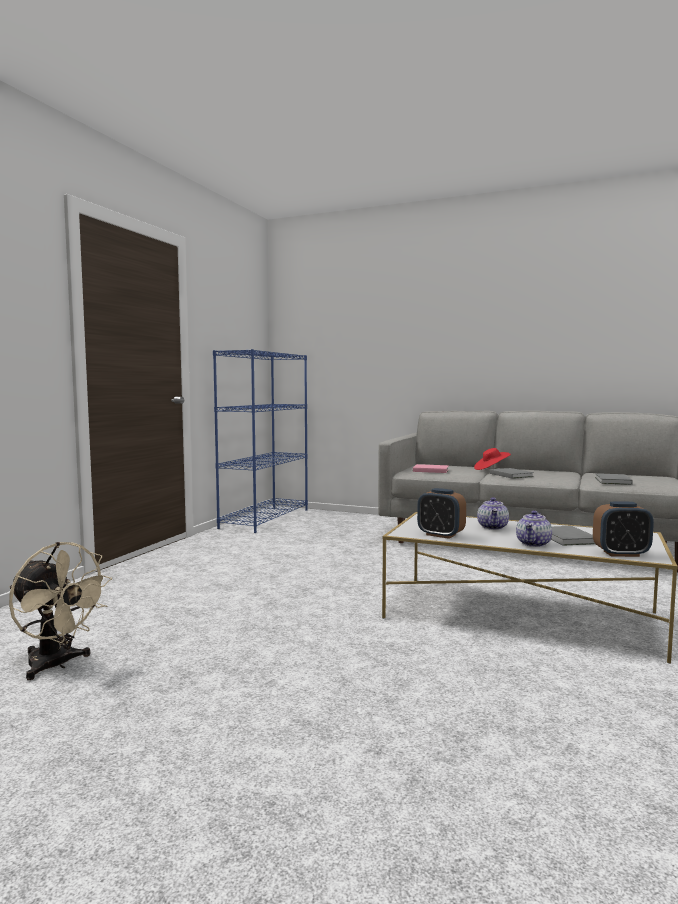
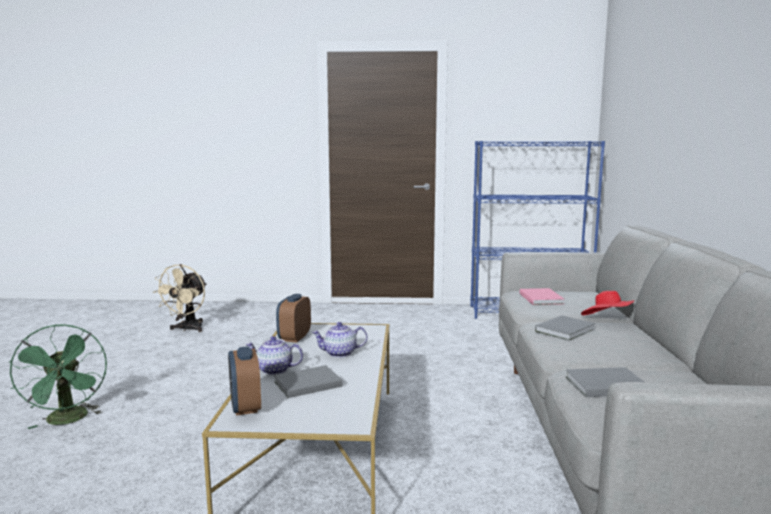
camera: 70 degrees right, 5 degrees up
(400, 758) = (68, 420): none -> green fan

